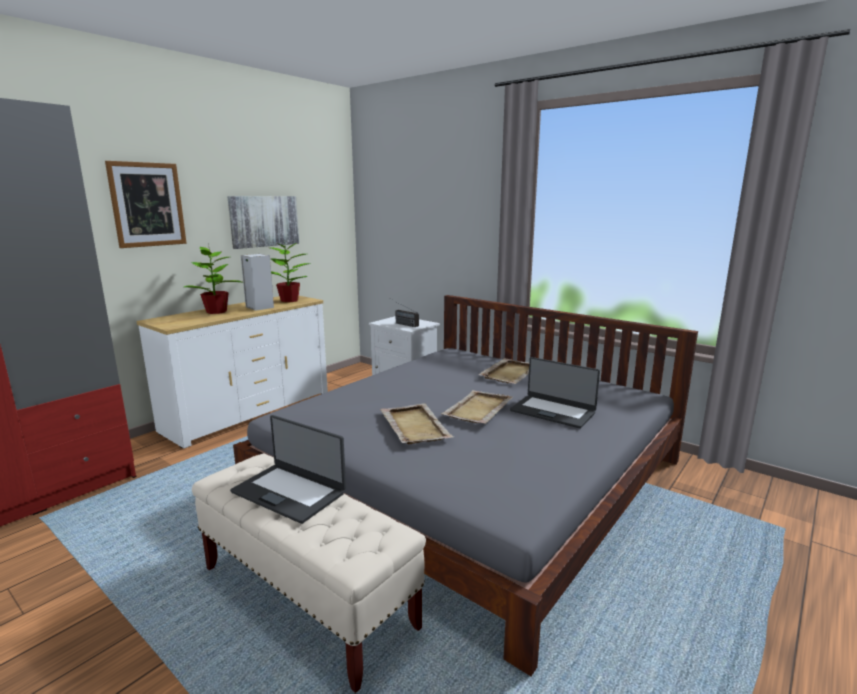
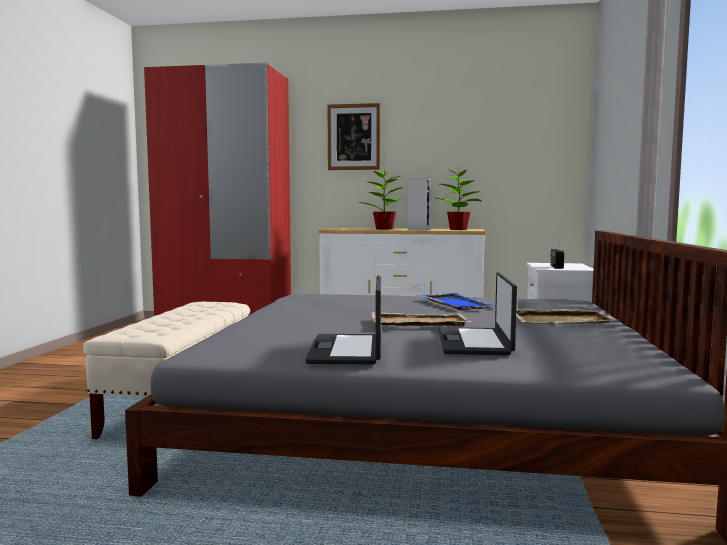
camera: 60 degrees right, 10 degrees down
(264, 221) = (461, 152): picture -> none
(289, 492) = (191, 313): laptop -> laptop (348, 350)
(414, 425) = (339, 314): beige tray -> none
(418, 380) = (455, 304): none -> blue tray

